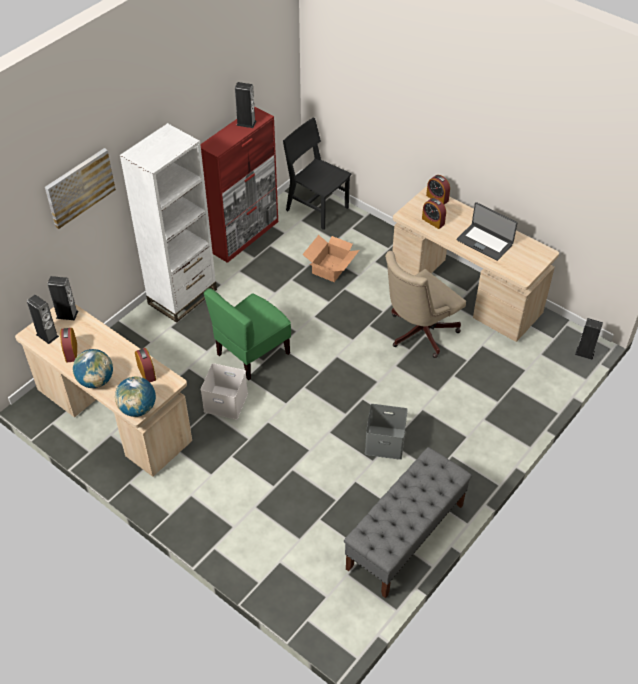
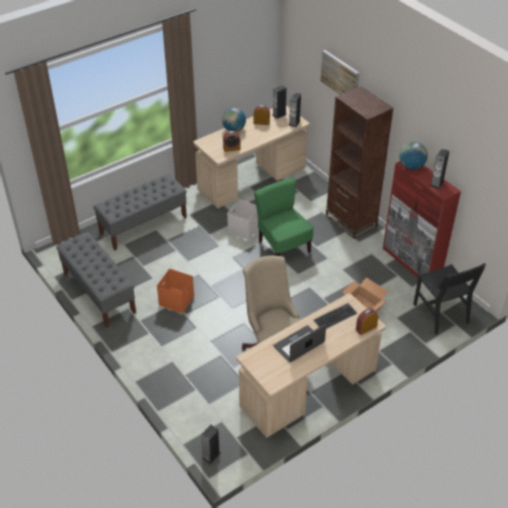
camera: 105 degrees right, 5 degrees down
(138, 408) = (205, 143): globe -> globe (411, 166)
(182, 296) = (351, 221): white bookcase -> brown bookcase
(249, 526) = (143, 225): none -> grey bench
(317, 208) = (440, 313): black chair -> black chair turned 105 degrees clockwise
(384, 443) = (176, 299): grey storage box -> orange storage box
(433, 221) = (335, 317): alarm clock -> keyboard

